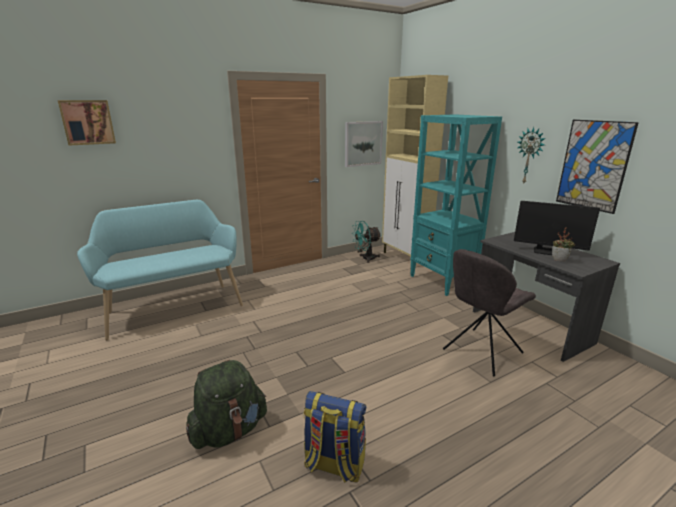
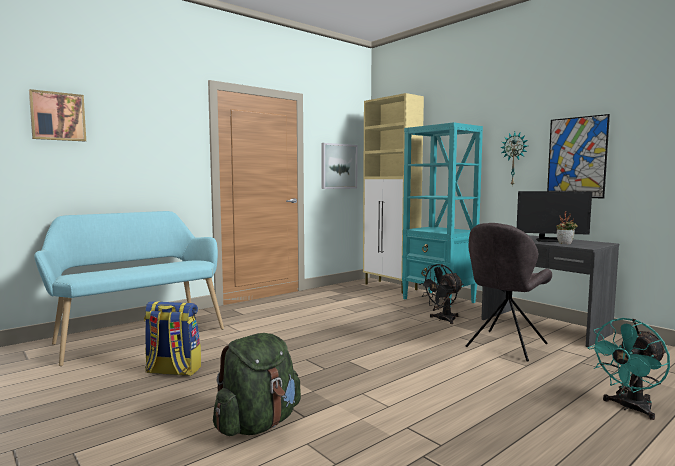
camera: 10 degrees left, 15 degrees down
(334, 465) = (394, 438): backpack -> backpack (172, 371)
(365, 258) = (347, 289): turquoise fan -> turquoise fan (629, 408)
(436, 309) = (442, 320): none -> black fan

